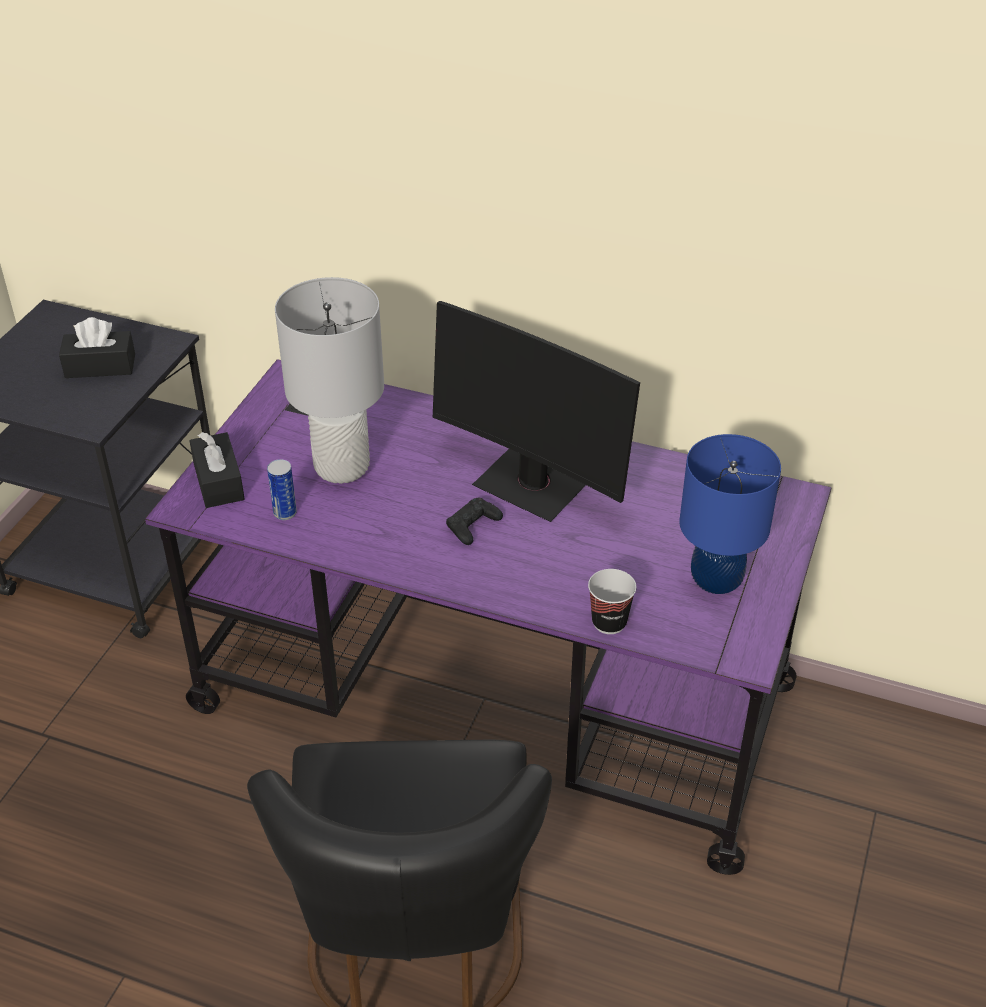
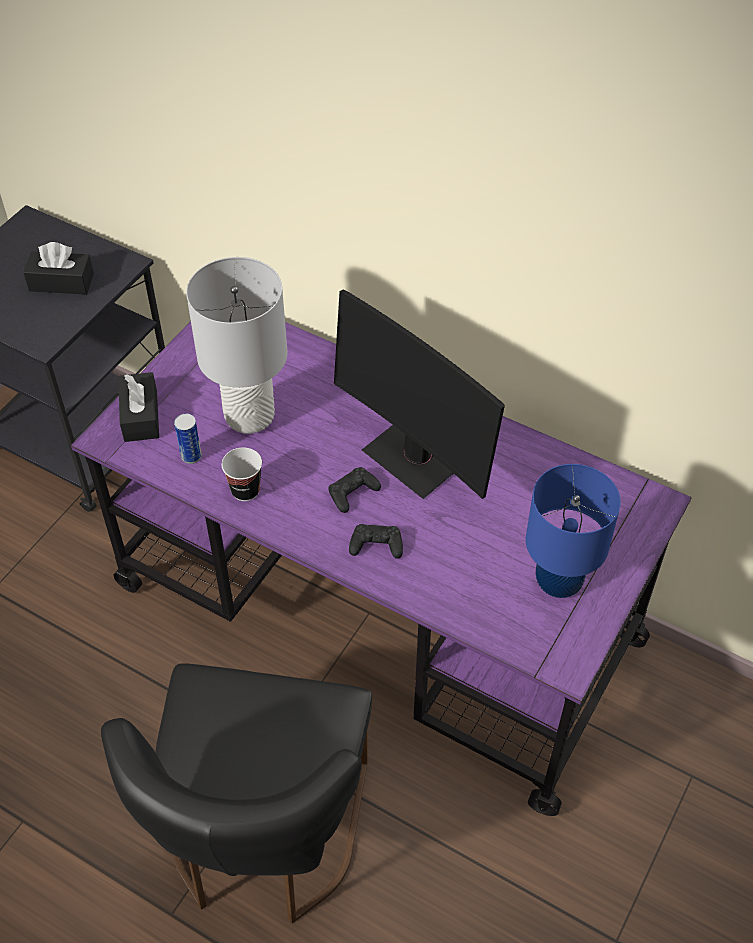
camera: 10 degrees right, 10 degrees up
(511, 571) = (376, 545): none -> black game controller
(609, 622) = (451, 611): cup -> cup (245, 490)

